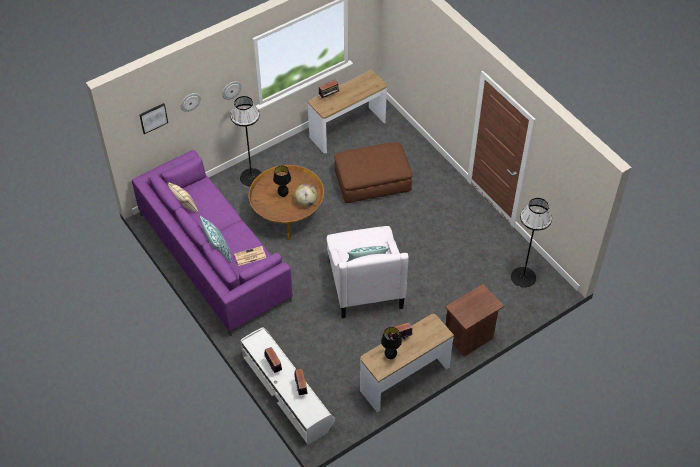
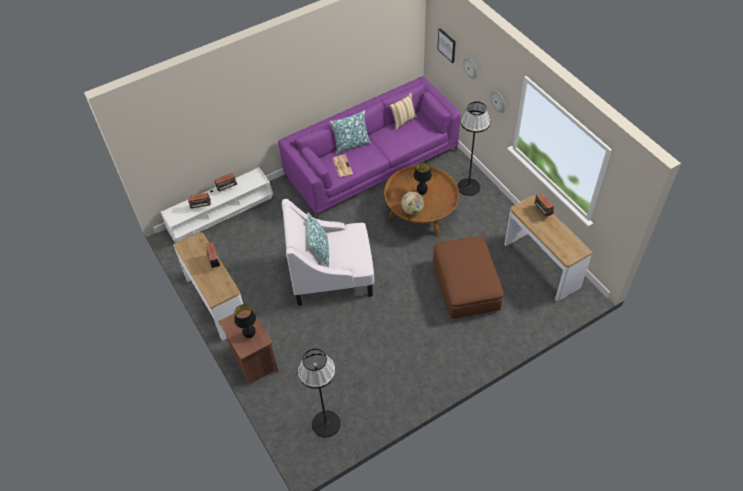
camera: 95 degrees right, 0 degrees up
(390, 356) = (196, 254): black table lamp -> black table lamp (250, 335)

